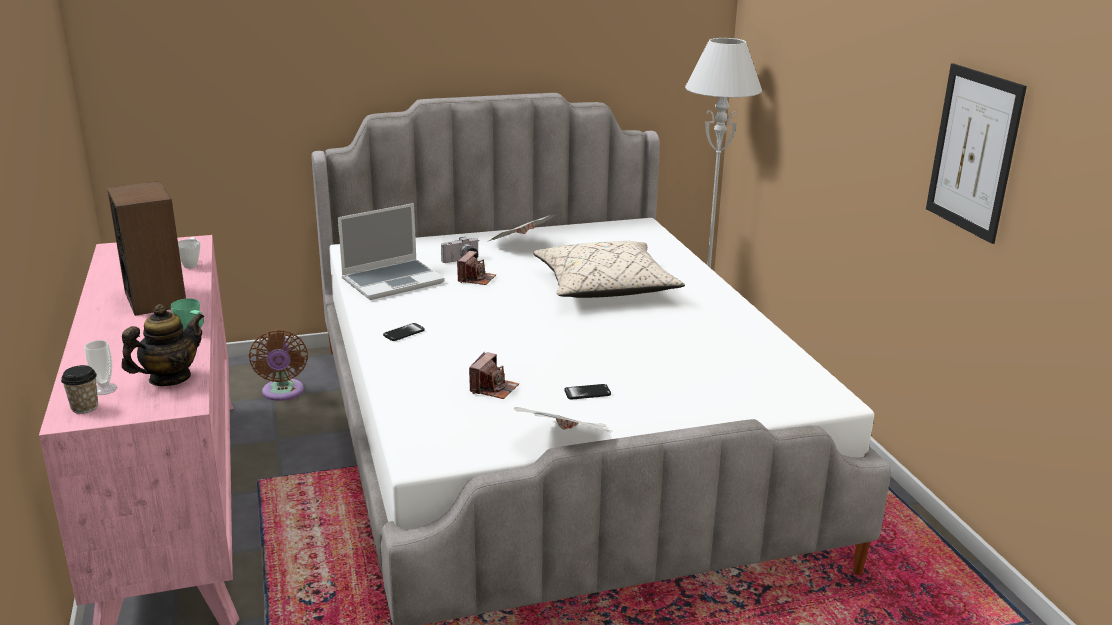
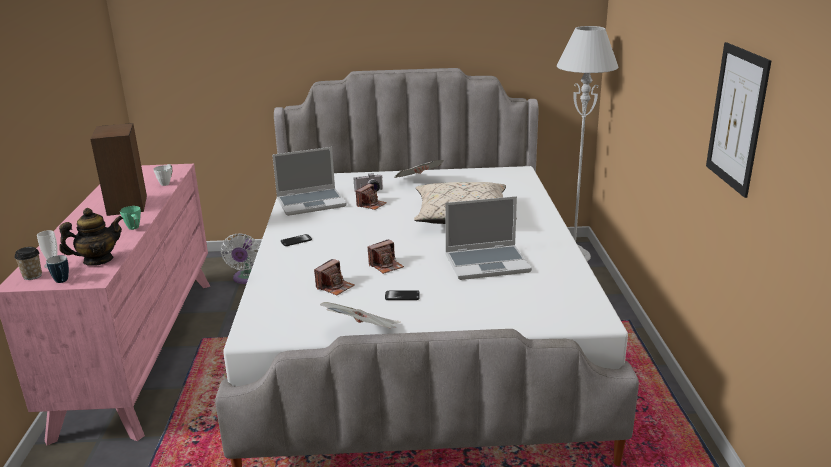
camera: 15 degrees right, 0 degrees up
(138, 412) = (62, 282): none -> mug
(283, 393) = (247, 278): brown fan -> white fan
(544, 356) = (386, 266): none -> camera
(669, 343) = (488, 263): none -> laptop

